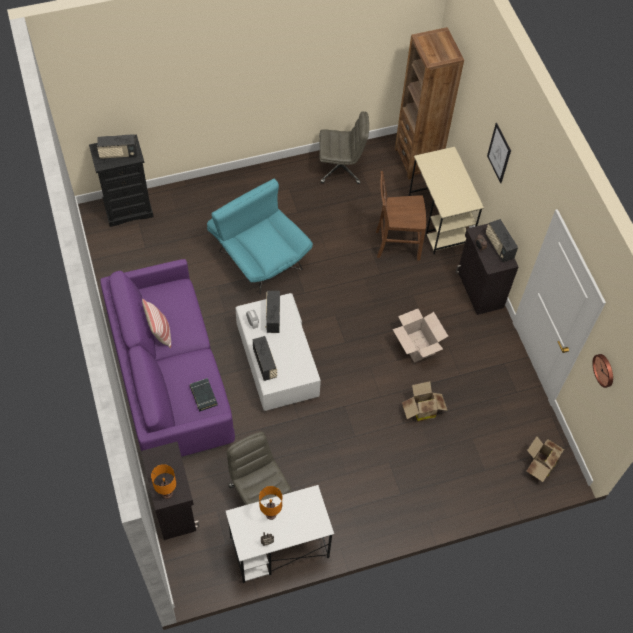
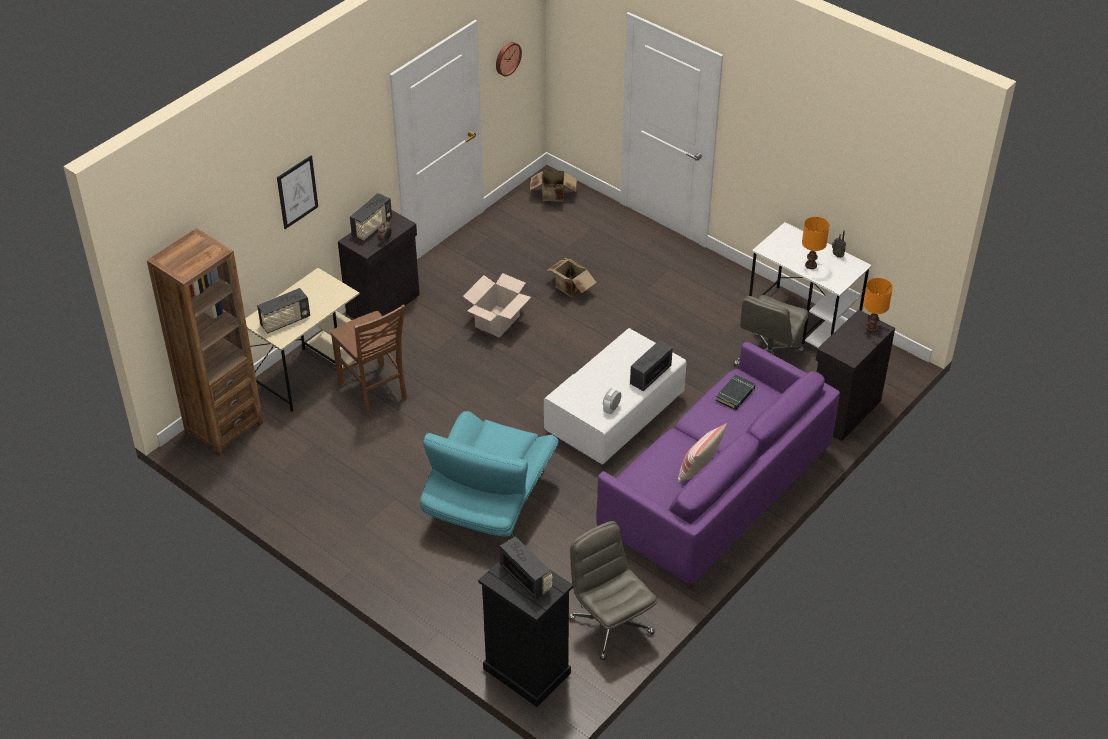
camera: 120 degrees left, 15 degrees down
(272, 317) = (589, 396): radio -> radio (285, 321)
(341, 168) = (291, 491): grey office chair -> grey office chair (610, 625)

